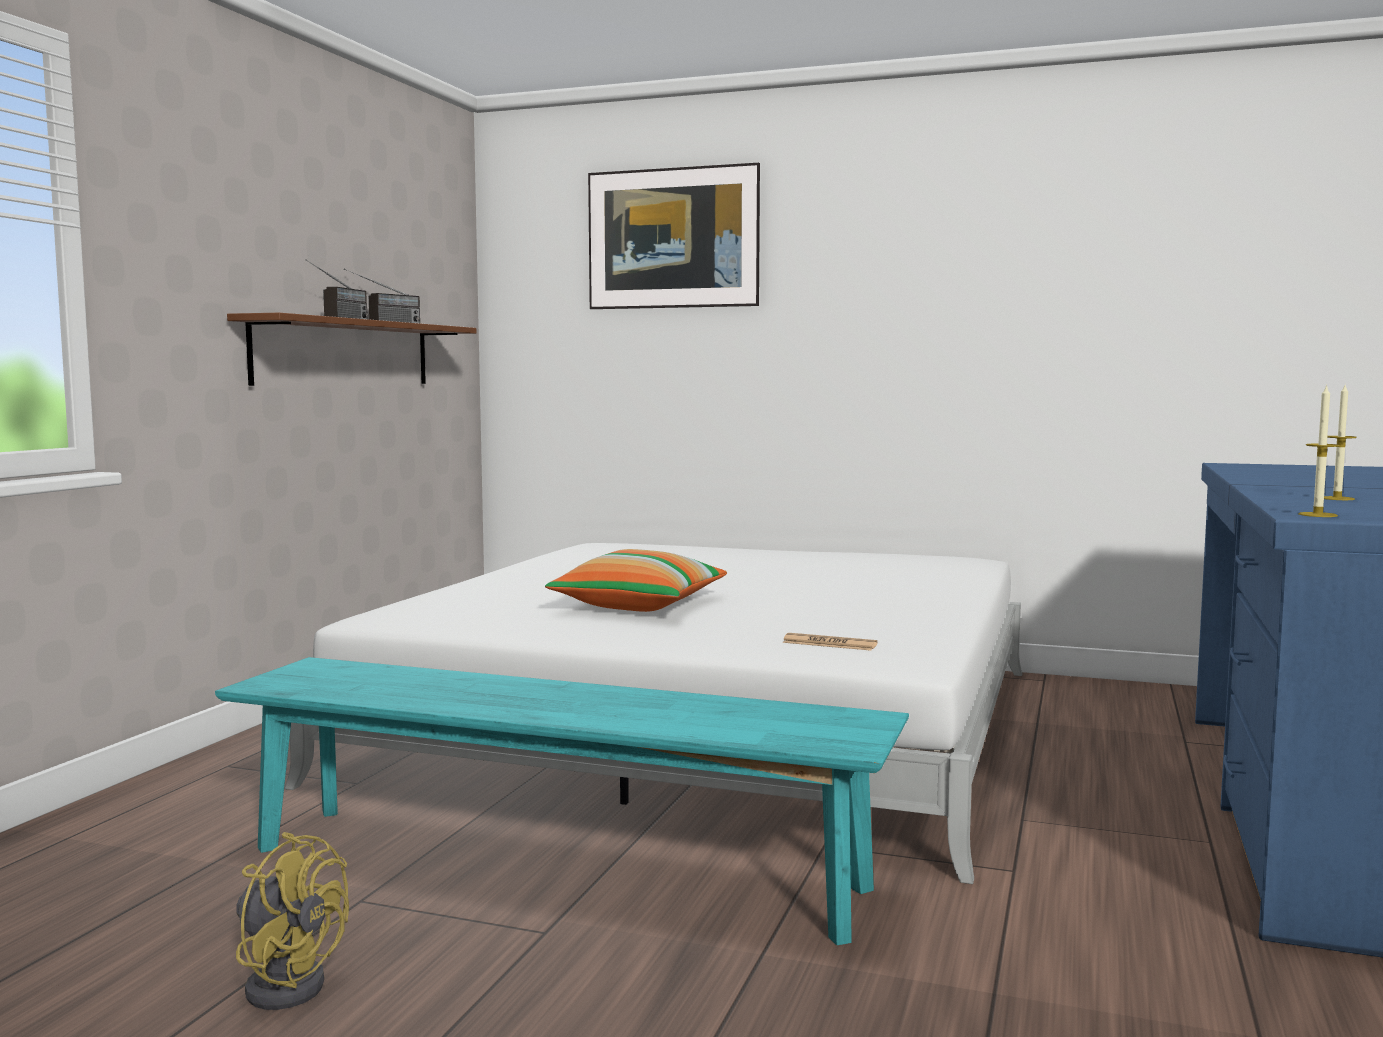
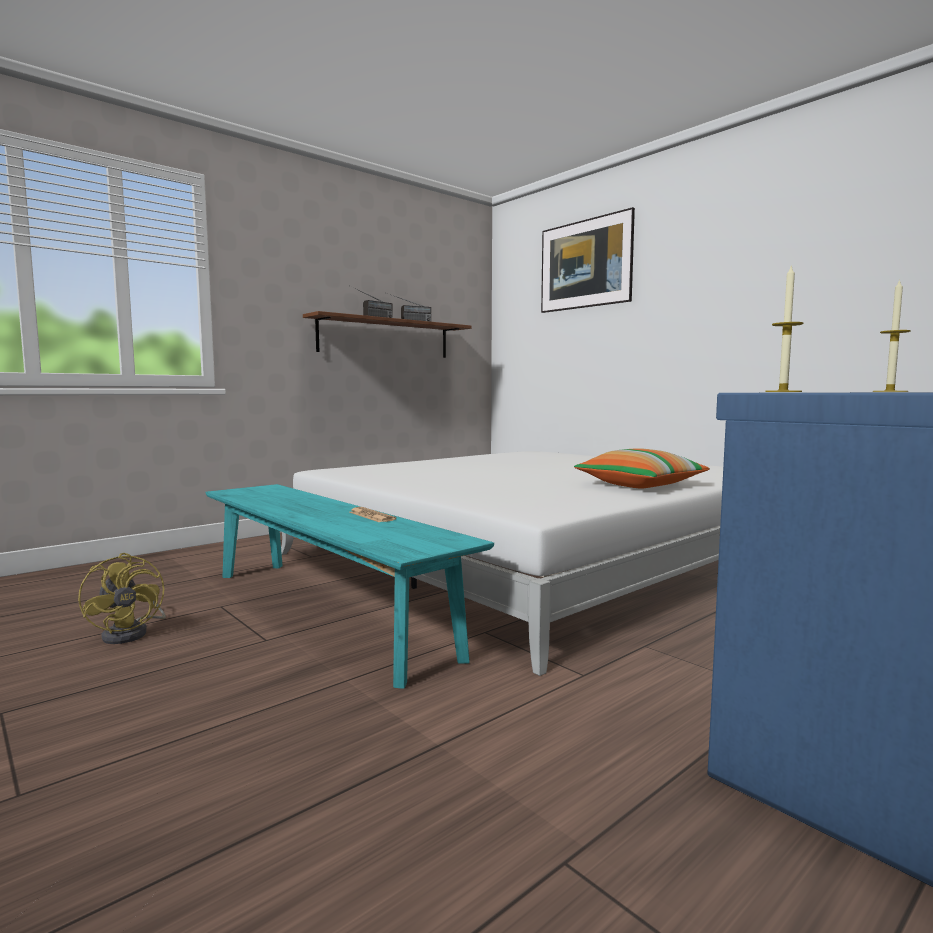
camera: 30 degrees right, 0 degrees up
(639, 605) = (464, 474): pillow -> pillow (640, 485)
(829, 644) = (517, 500): newspaper -> newspaper (371, 516)

